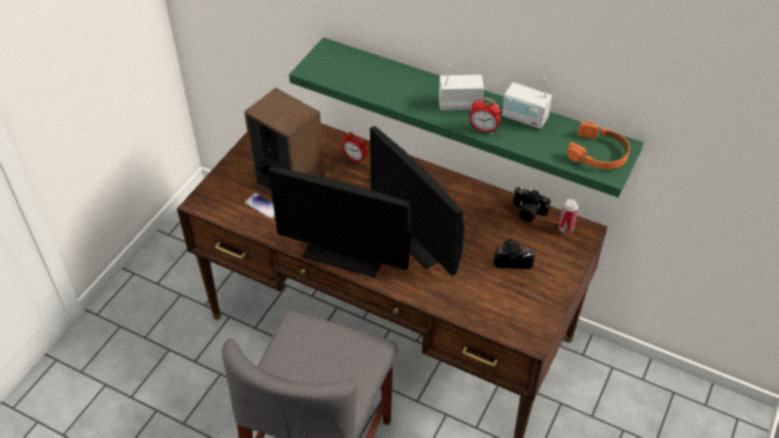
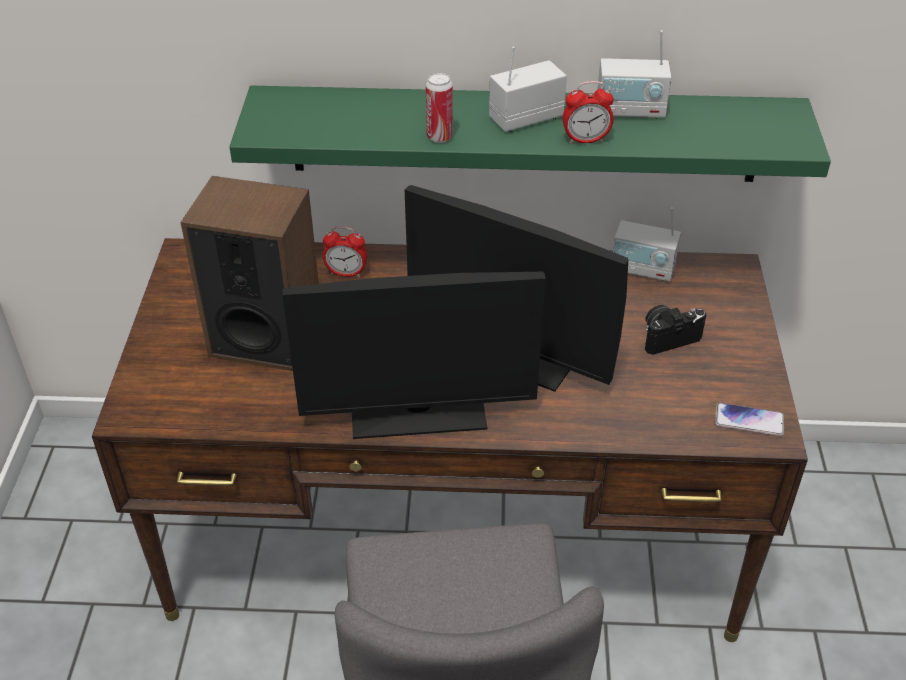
camera: 25 degrees left, 5 degrees down
(263, 206) = (242, 385): phone -> phone (749, 421)
(527, 212) = (642, 269): camera -> radio
(565, 228) = (707, 274): can -> can (439, 137)
(598, 154) = (765, 127): orange headphones -> none

